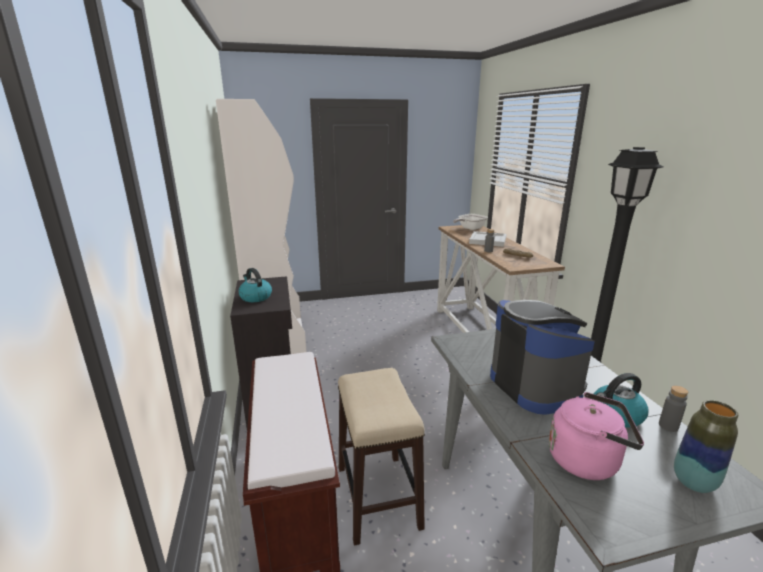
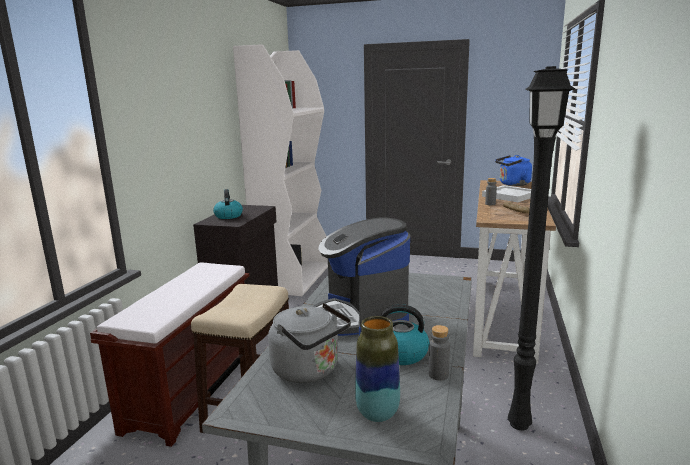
camera: 30 degrees right, 5 degrees down
(469, 228) = (512, 184): frying pan -> blue kettle
(535, 386) = (362, 317): coffee machine -> coffee machine turned 150 degrees clockwise
(587, 460) = (309, 371): pink kettle -> grey kettle

